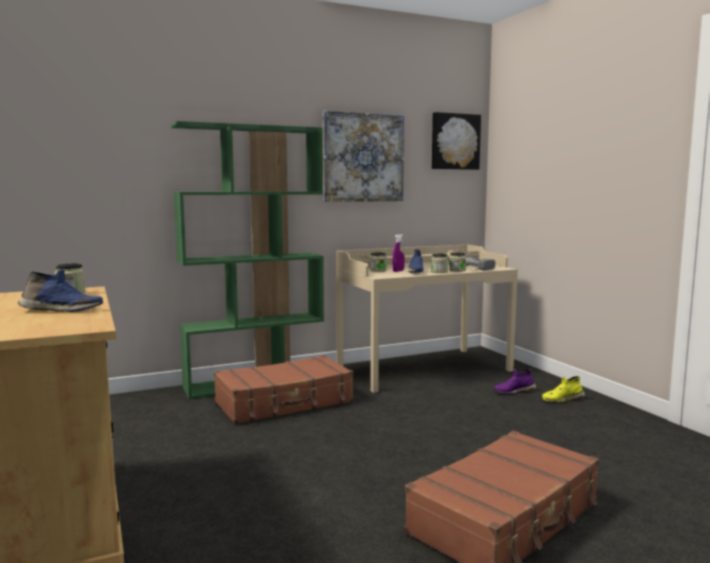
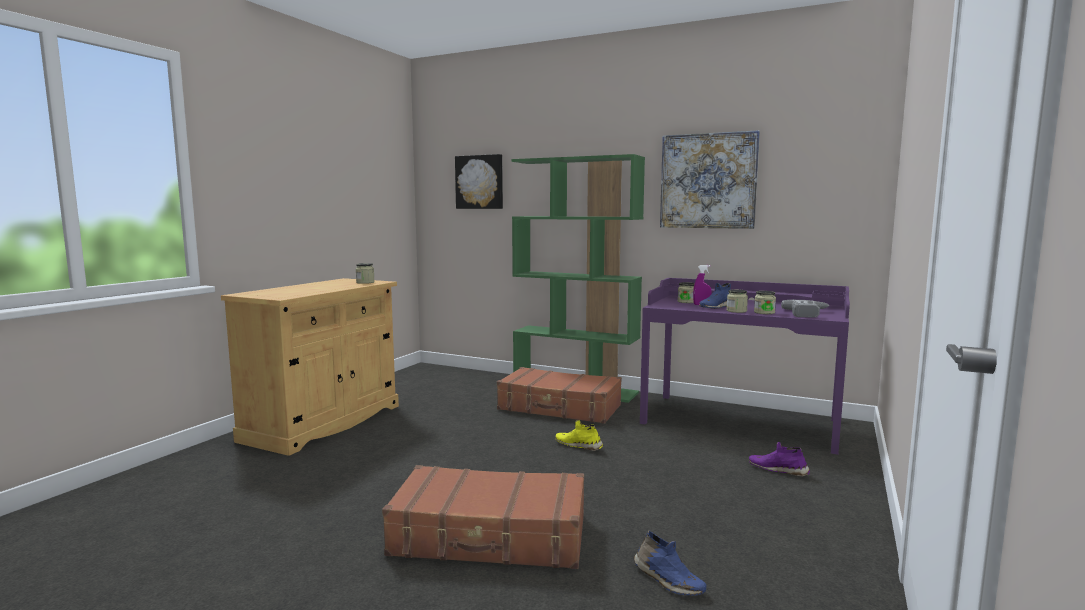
camera: 50 degrees right, 0 degrees up
(61, 310) = (315, 289): blue shoe -> blue shoe (667, 580)
(423, 368) = (739, 421): beige desk -> purple desk
(454, 141) = (838, 156): picture -> picture (480, 182)
(562, 399) = (814, 497): yellow shoe -> yellow shoe (579, 445)

